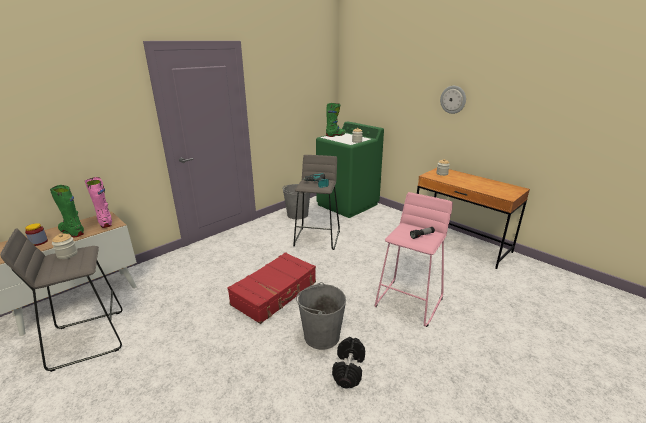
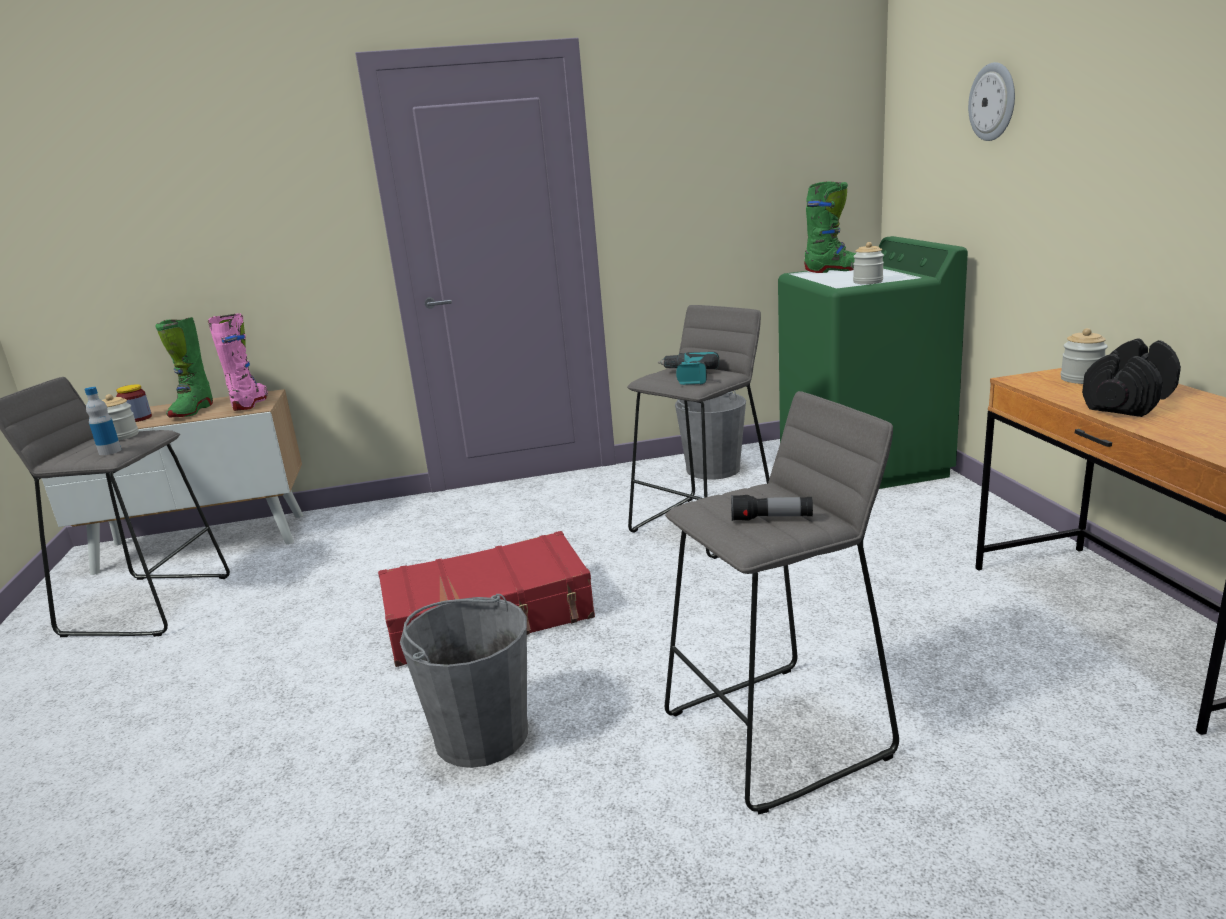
camera: 35 degrees right, 5 degrees down
(72, 232) = (192, 411): green boot -> green boot turned 150 degrees counterclockwise
(79, 264) = (110, 451): none -> bottle
(348, 369) = (455, 829): black dumbbell -> black dumbbell (1127, 402)
(409, 302) = (777, 734): pink stool -> grey stool
(453, 99) = (1150, 131): wall clock -> wall clock (993, 102)

